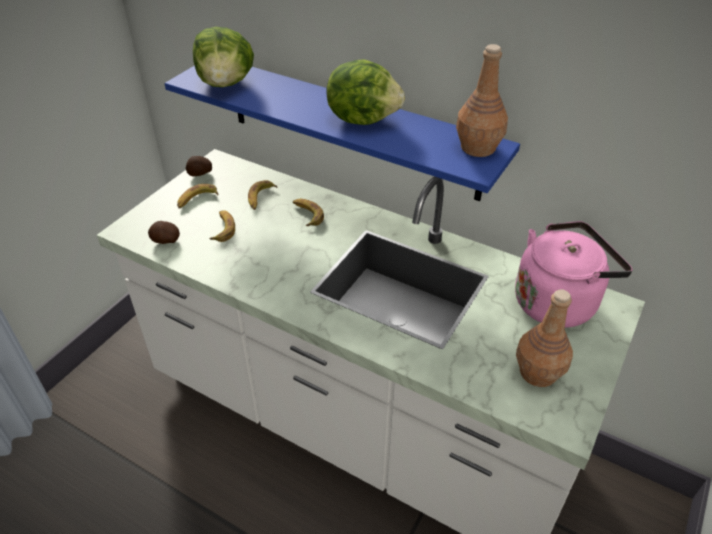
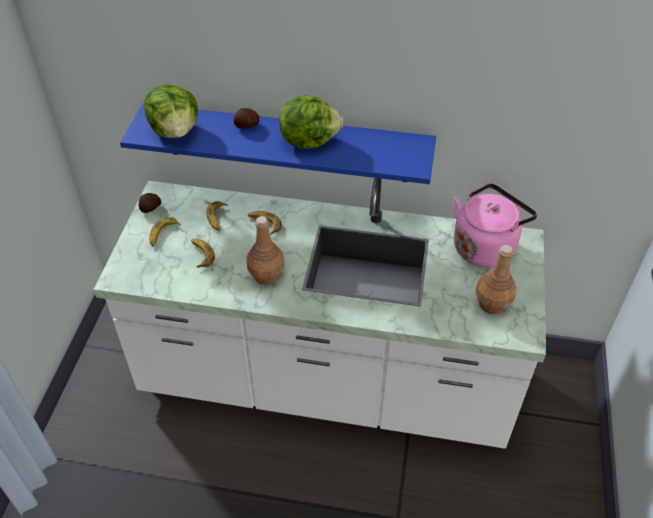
camera: 20 degrees left, 5 degrees up
(165, 241) = (158, 279): potato -> potato (247, 126)
(477, 148) = (407, 147): brown bottle -> brown bottle (266, 276)

